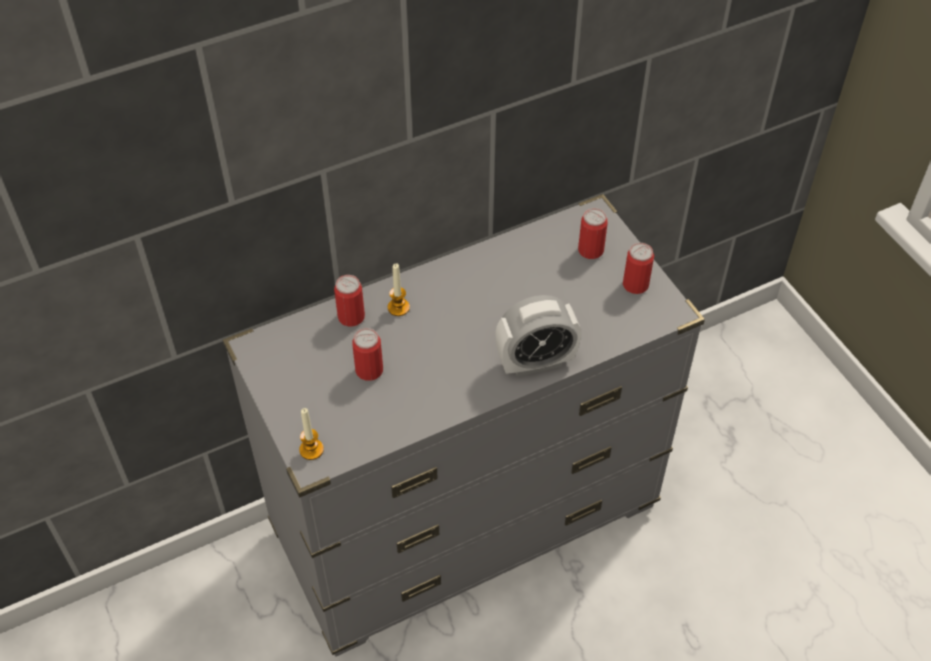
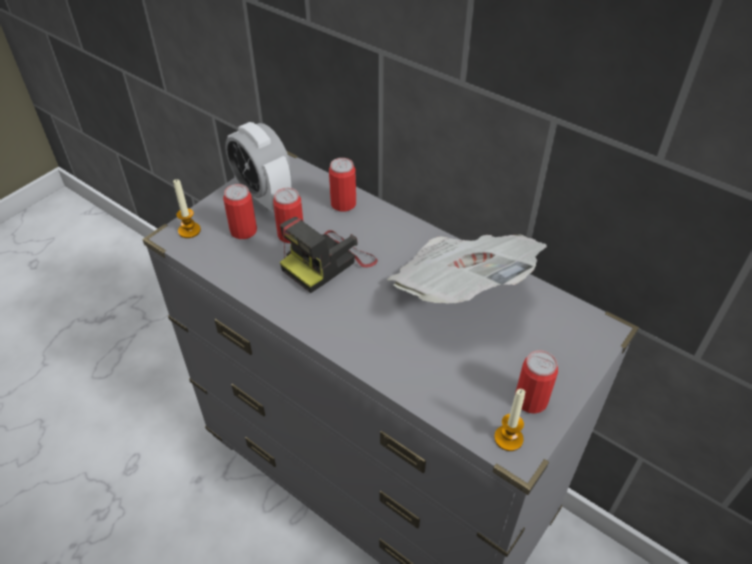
camera: 65 degrees right, 5 degrees down
(398, 307) = (372, 228): candle -> candle (508, 438)
(423, 354) = (328, 262): none -> camera
(507, 279) = (459, 289): none -> newspaper
(535, 362) = (366, 347): alarm clock -> alarm clock (264, 197)
(590, 250) = (549, 343): can -> can (243, 231)

